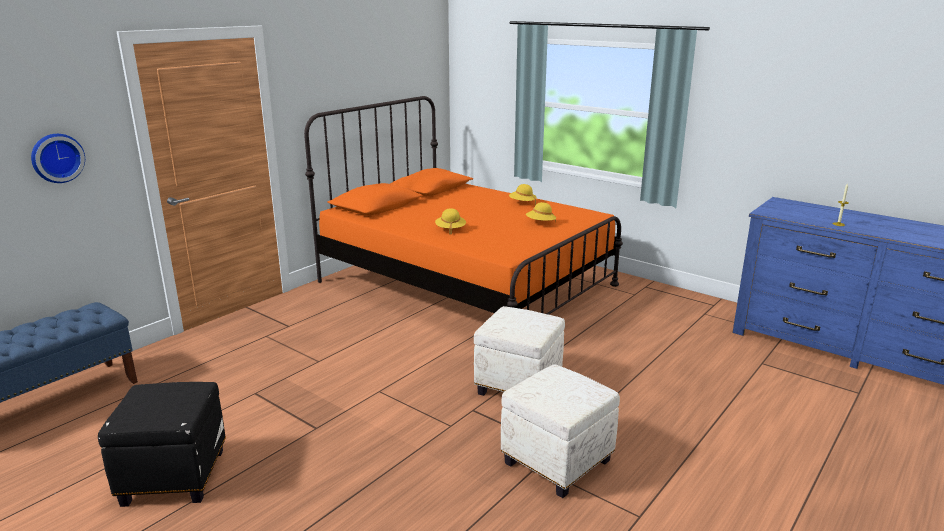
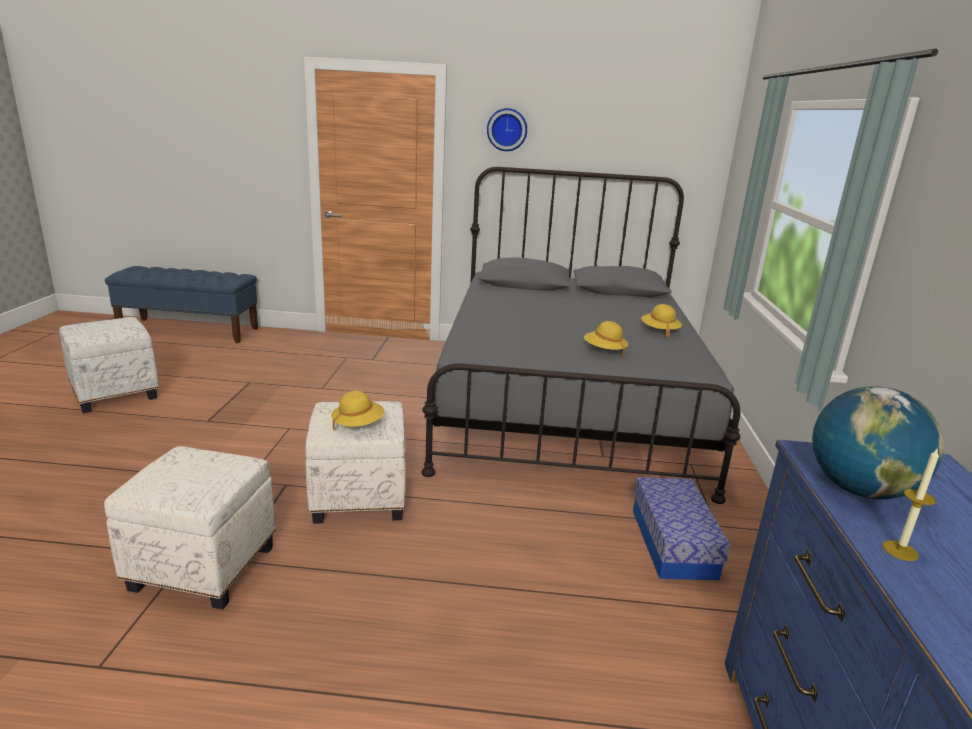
camera: 55 degrees right, 0 degrees up
(56, 157) = (245, 153): wall clock -> wall clock (507, 129)
(174, 476) = (116, 394): black ottoman -> white ottoman
(450, 229) = (506, 318): yellow hat -> yellow hat (358, 425)
(466, 283) = (565, 405): orange bed -> grey bed
(641, 310) = (673, 543): none -> storage box
(796, 215) = (859, 490): none -> globe

